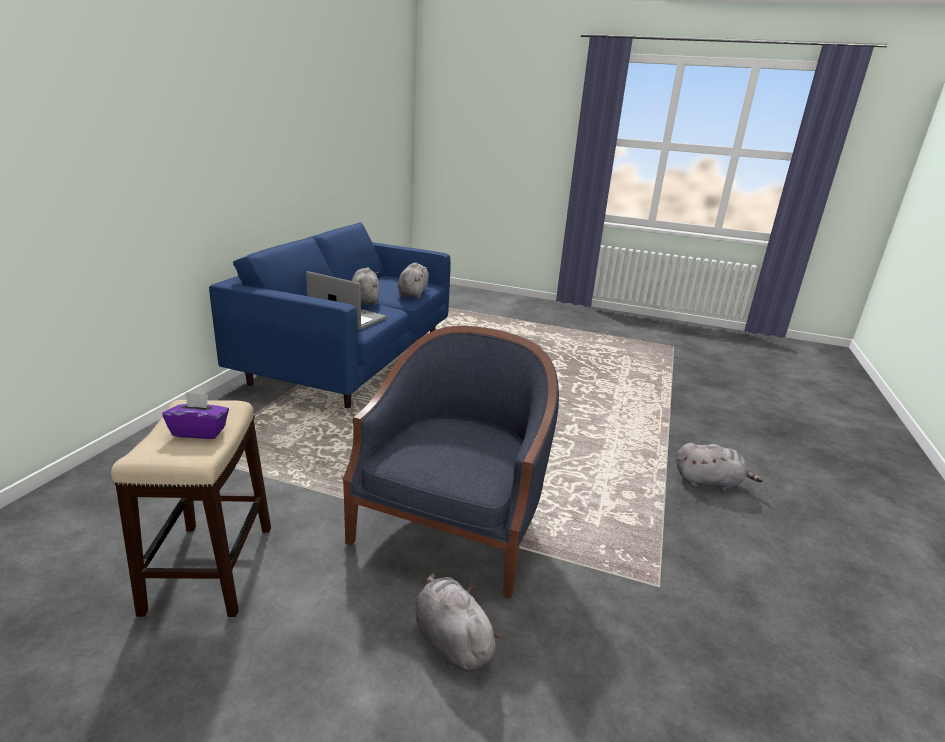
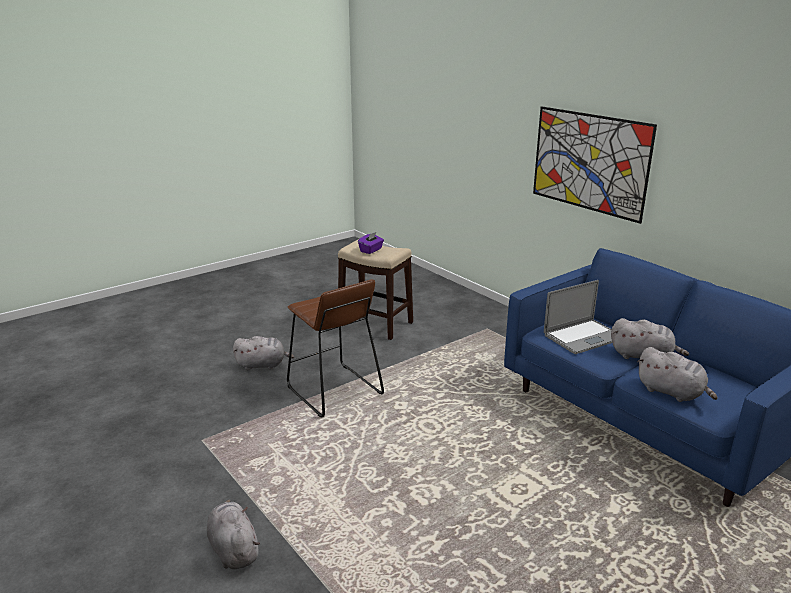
camera: 125 degrees right, 0 degrees up
(154, 172) = (589, 162): none -> picture
(453, 526) = (333, 390): blue armchair -> brown stool
(709, 482) = (233, 549): grey plush toy -> grey plush toy turned 105 degrees clockwise

